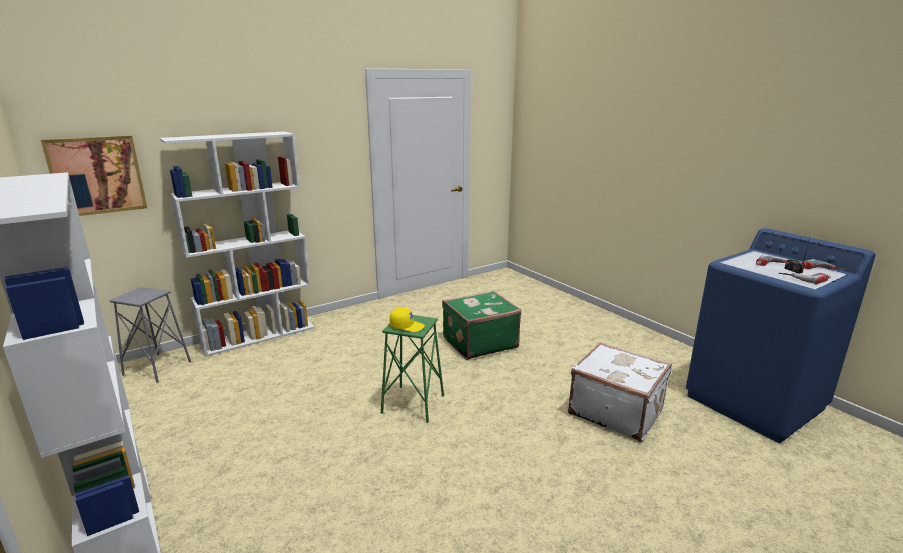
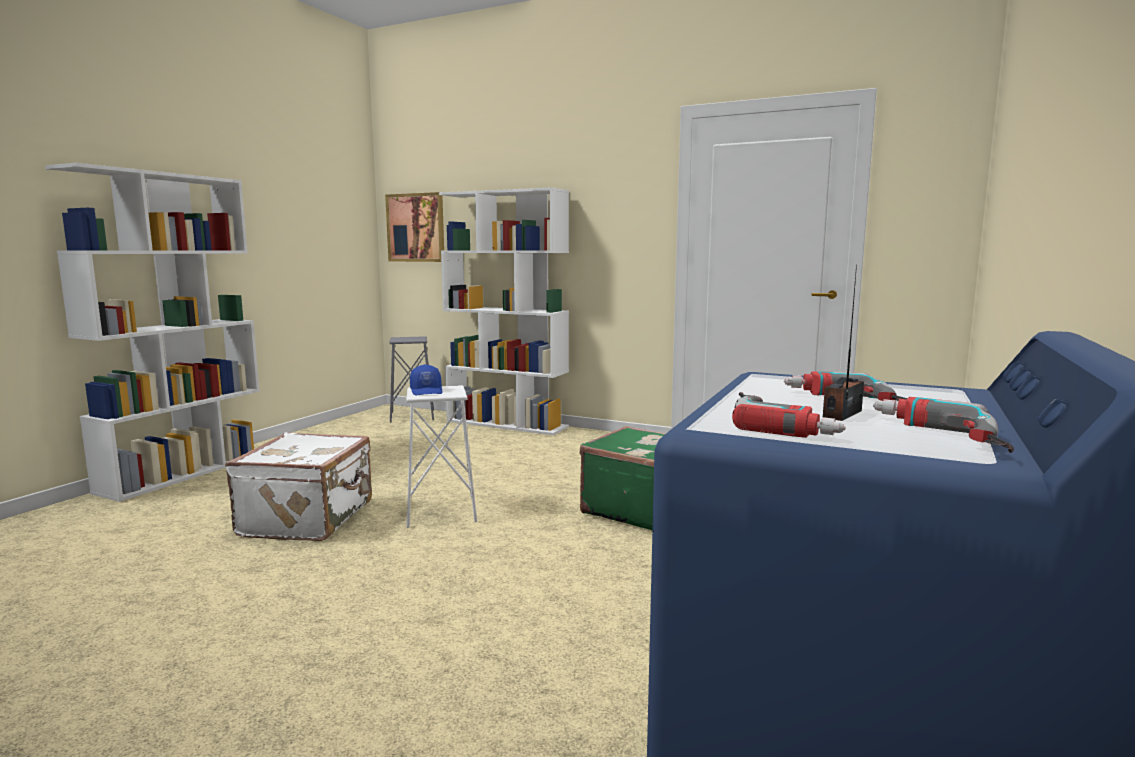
camera: 60 degrees right, 10 degrees down
(407, 326) = (427, 391): yellow cap -> blue cap
(413, 404) = (441, 511): green stool -> white stool
(615, 411) = (562, 656): white suitcase -> white suitcase (310, 518)

